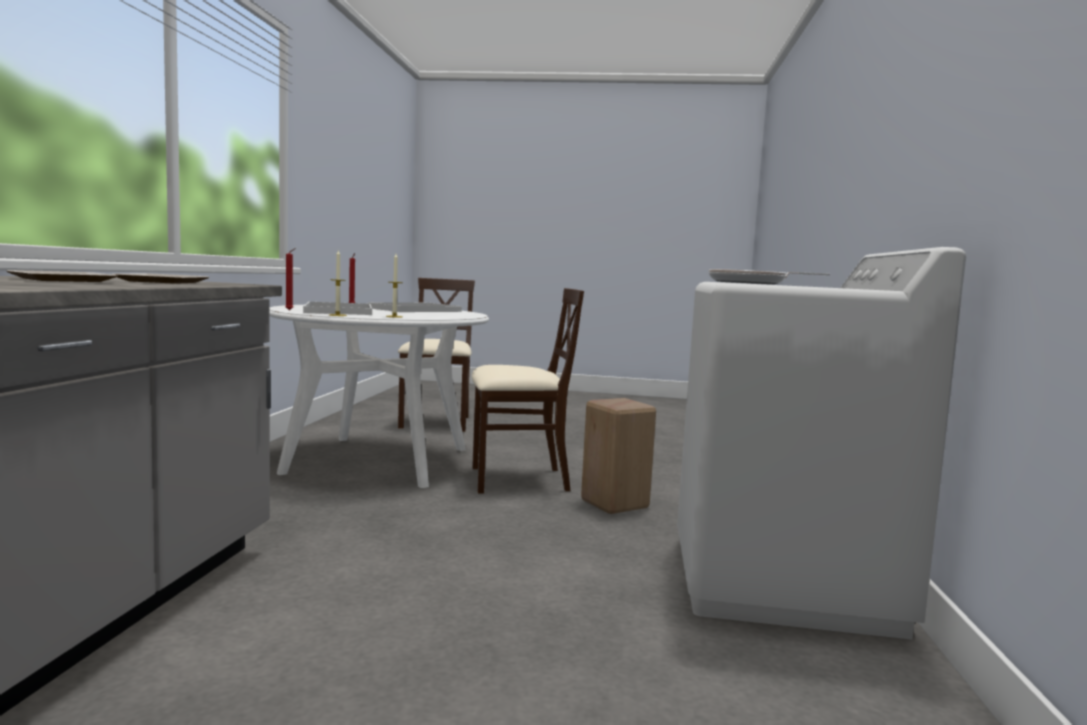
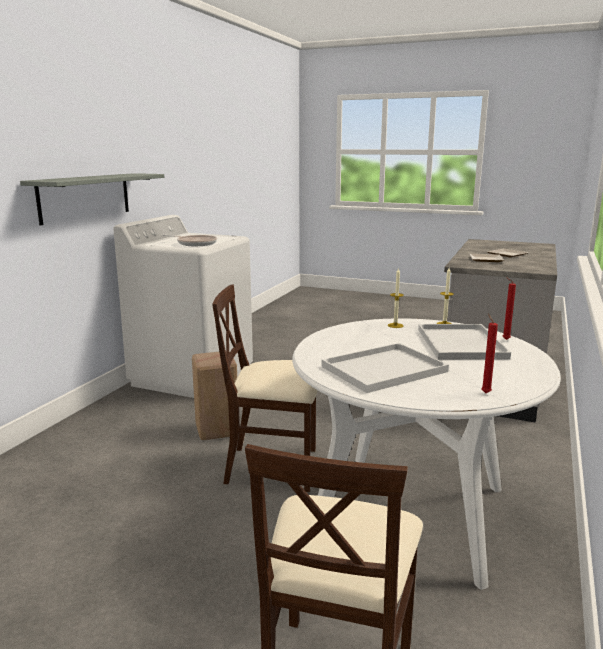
camera: 165 degrees left, 10 degrees up
(884, 208) = (85, 197): none -> grey shelf

